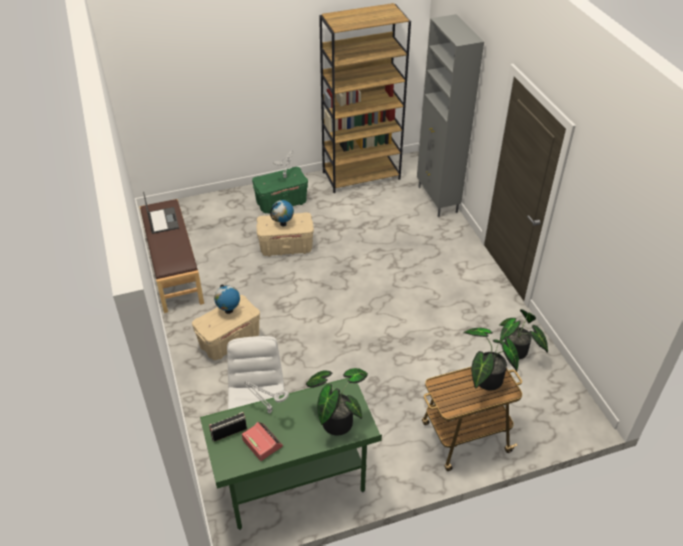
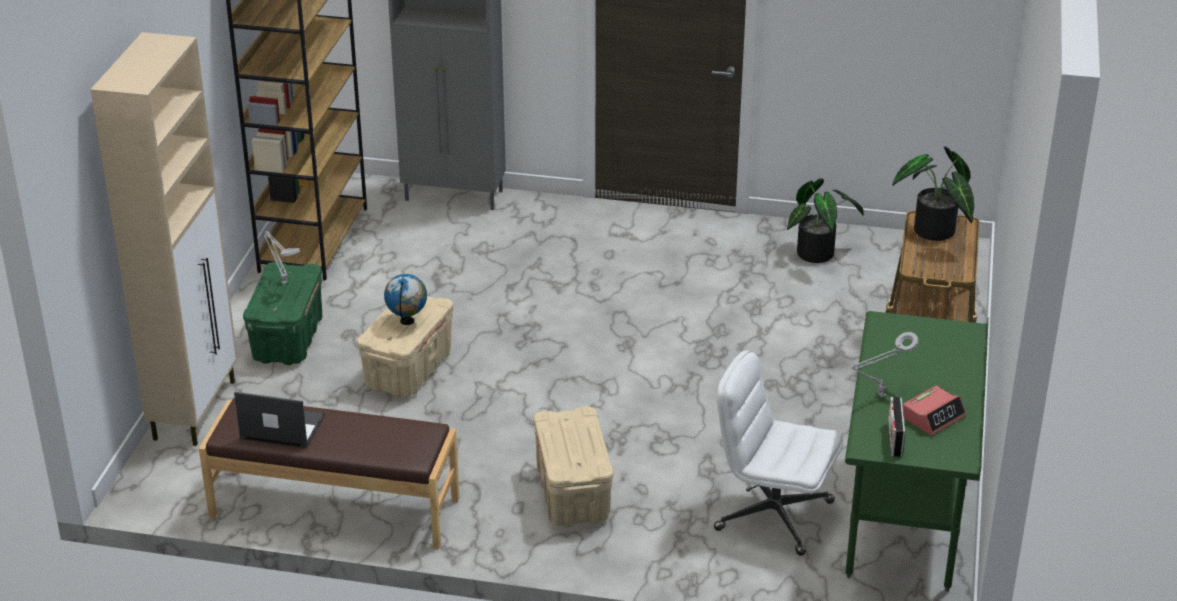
camera: 60 degrees left, 10 degrees down
(215, 201) = (195, 409): none -> beige cabinet
(229, 311) = (563, 434): globe -> none
(262, 443) = (933, 417): alarm clock -> alarm clock turned 150 degrees clockwise
(336, 420) = (934, 347): potted plant -> none

